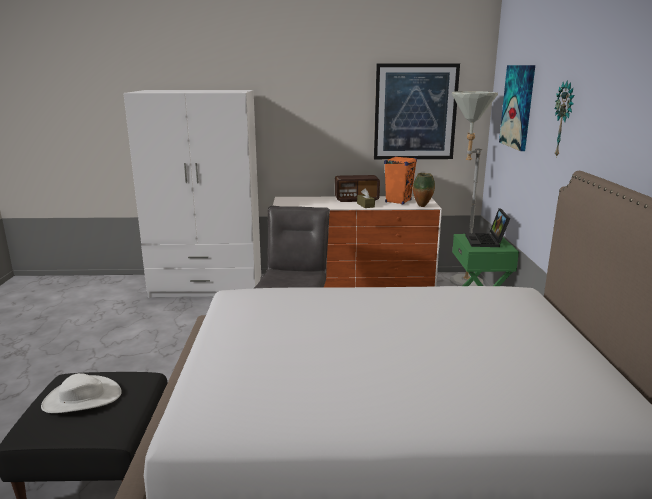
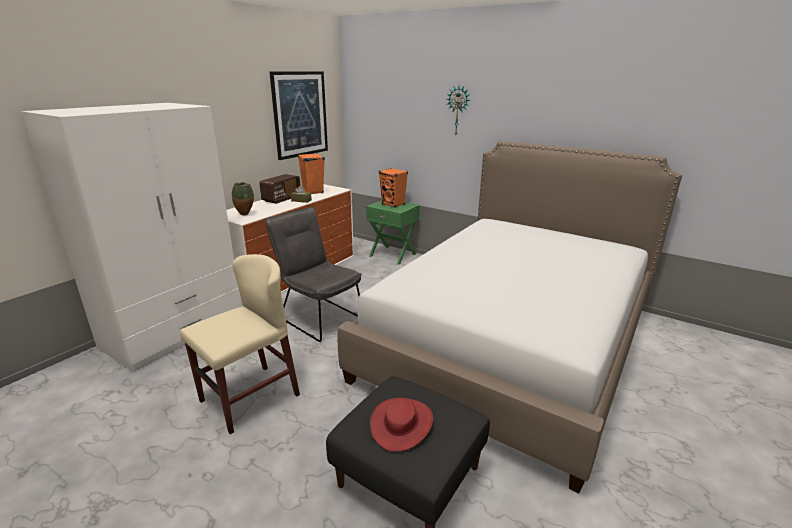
camera: 55 degrees left, 5 degrees up
(82, 399) = (402, 424): white hat -> red hat
(151, 348) = (249, 398): none -> beige chair
(423, 206) = (338, 191): vase -> vase (245, 214)
(460, 283) = (354, 244): grey floor lamp -> none
(486, 241) = (393, 204): laptop -> orange speaker
(518, 106) = (389, 104): picture -> none

